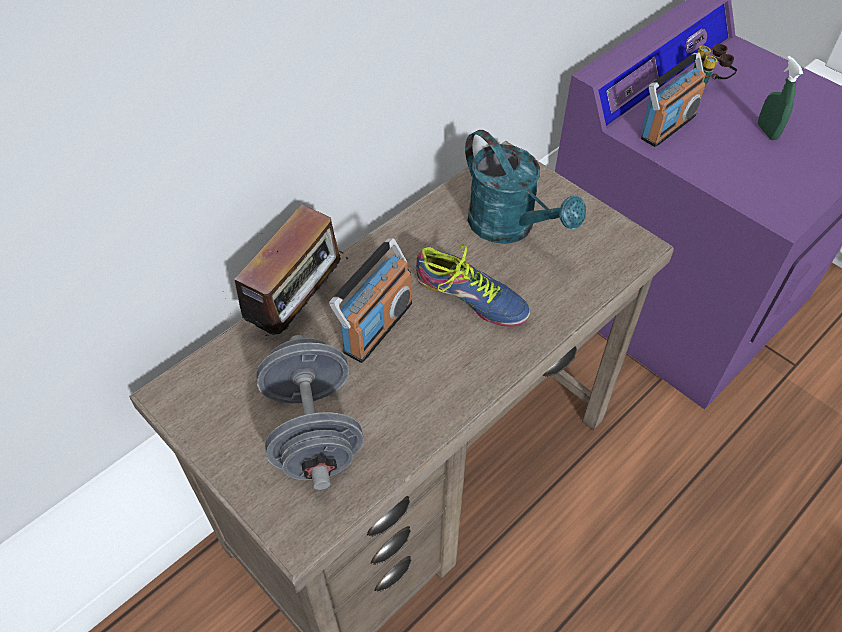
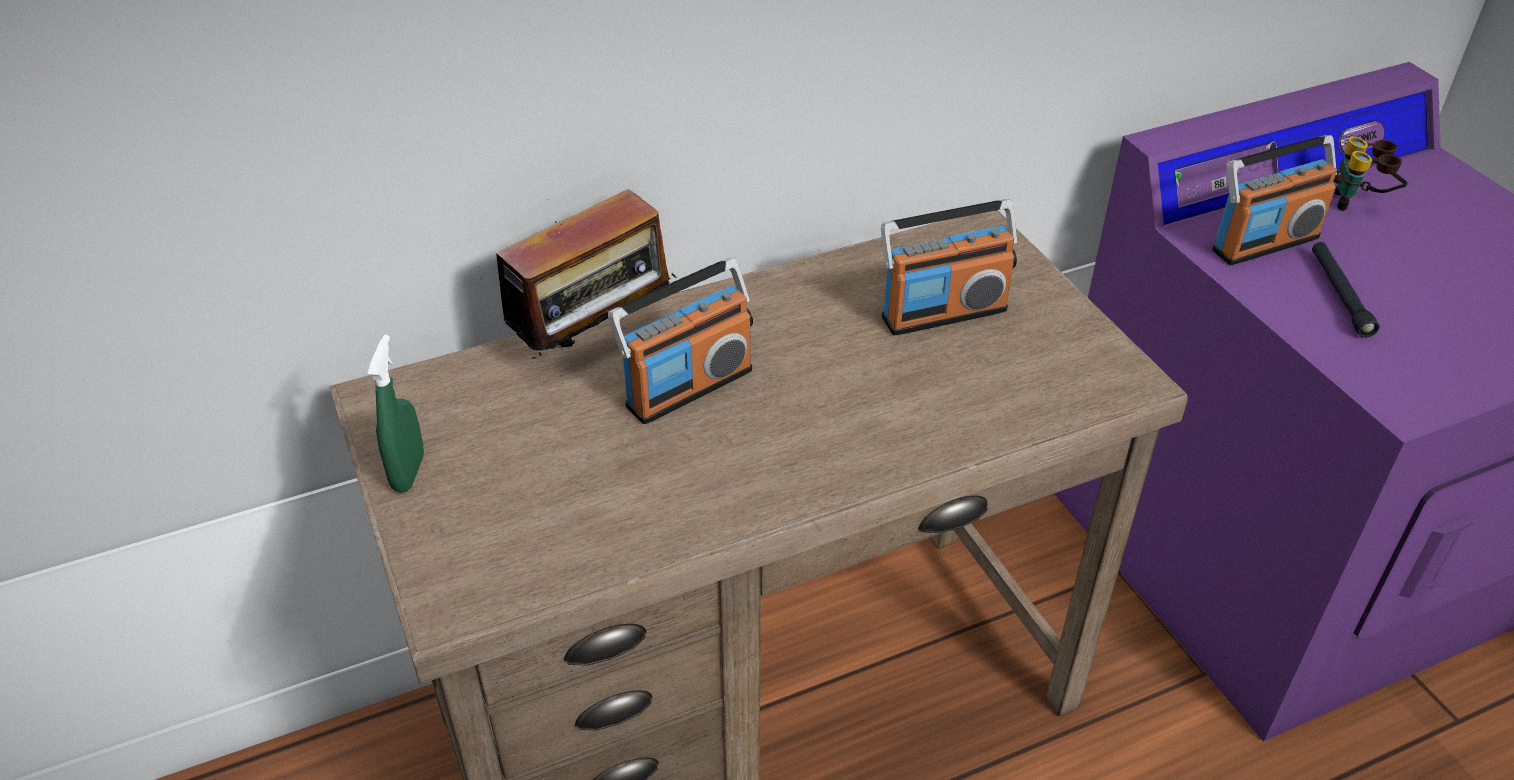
camera: 20 degrees right, 10 degrees down
(313, 431) = (536, 487): grey dumbbell -> none
(471, 297) = (840, 384): shoe -> none
(510, 227) = (943, 313): turquoise watering can -> radio
(722, 152) = (1339, 294): none -> black flashlight
(767, 131) = (1432, 283): green spray bottle -> green spray bottle (408, 472)

